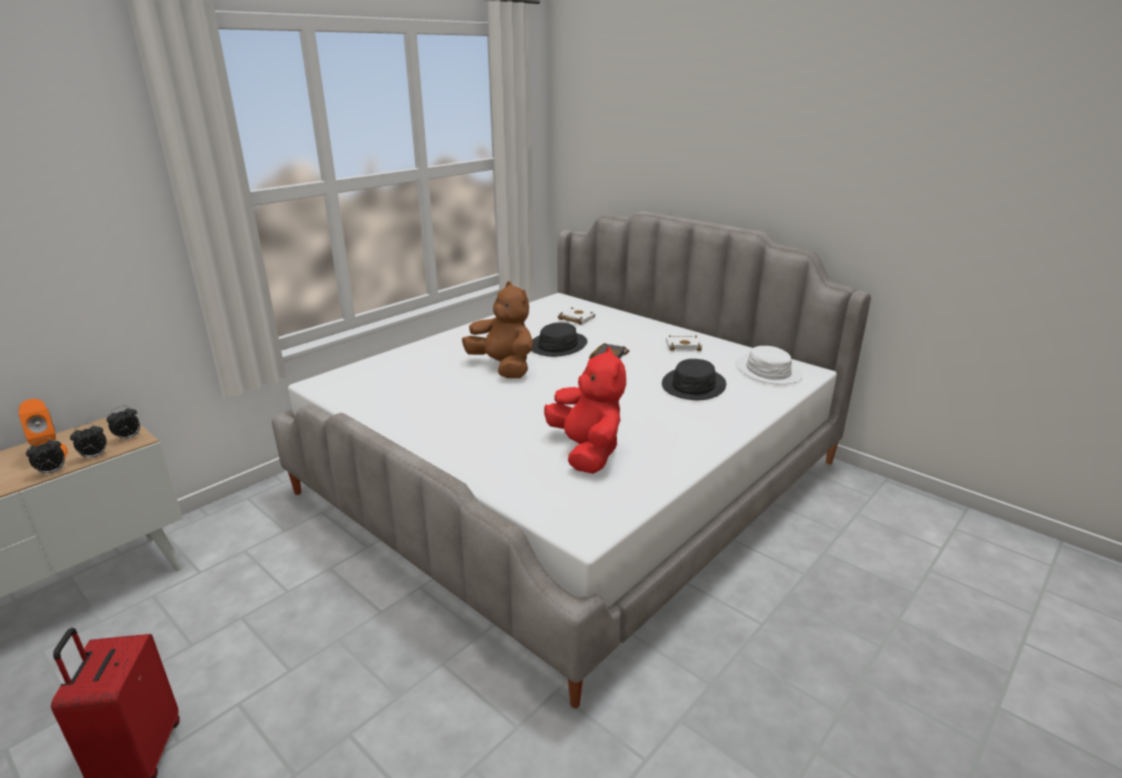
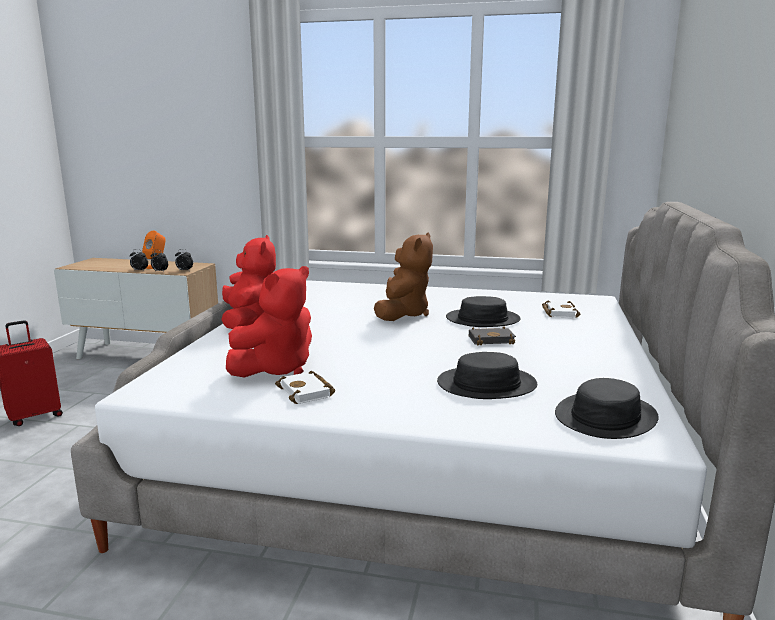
camera: 60 degrees right, 10 degrees down
(426, 439) = (248, 322): none -> red plush toy
(684, 346) = (589, 363): white book -> white book (307, 392)
(768, 371) = (605, 417): white hat -> black hat

